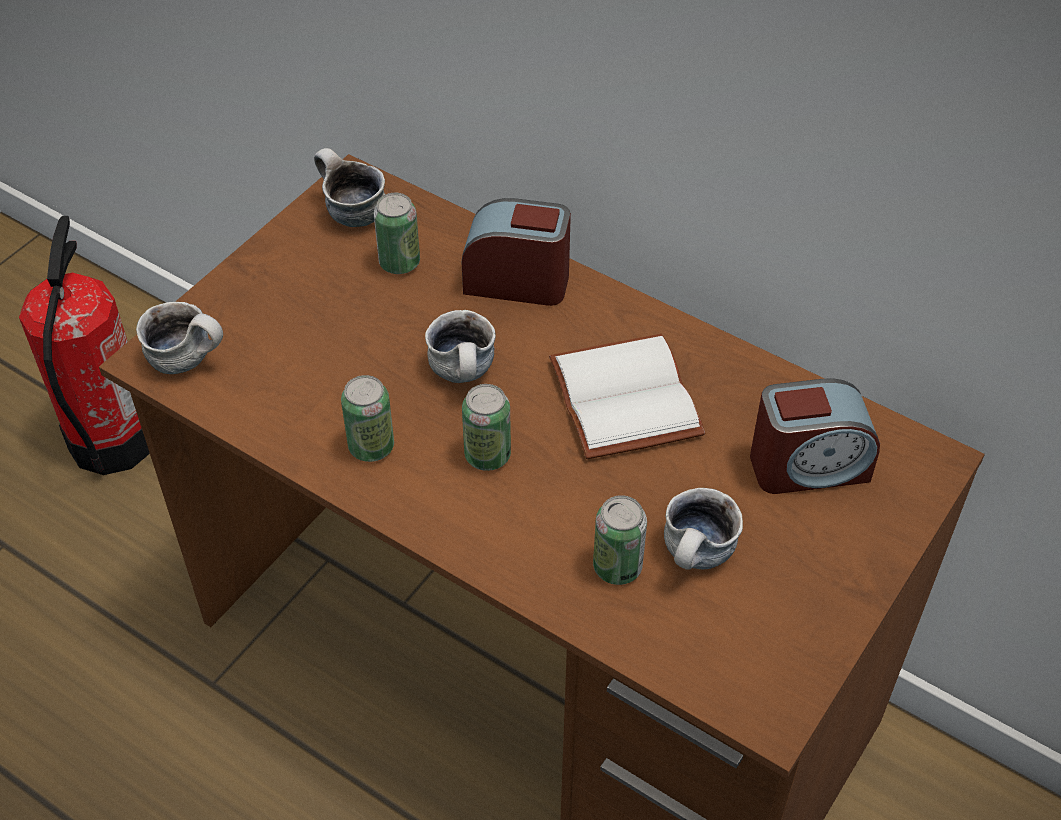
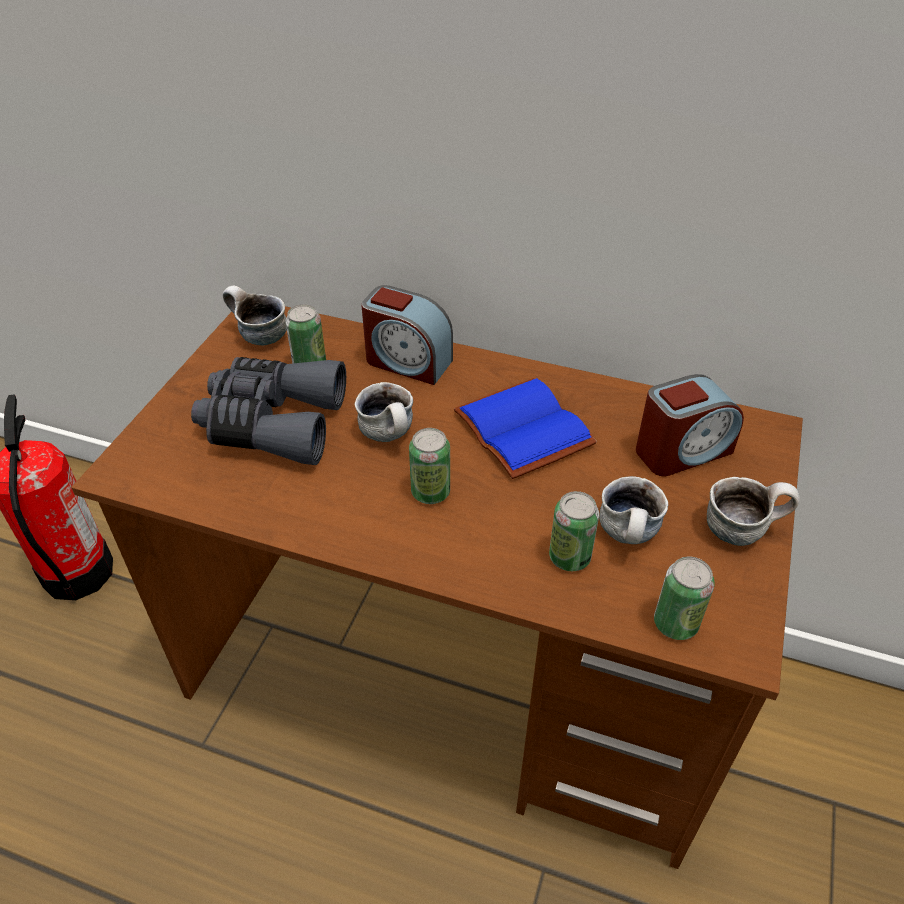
camera: 15 degrees left, 5 degrees down
(190, 359) = (153, 466): mug -> mug (741, 528)
(335, 331) = (272, 423): none -> grey binoculars
(371, 447) = (331, 505): can -> can (675, 623)
(517, 281) = (407, 362): alarm clock -> alarm clock turned 150 degrees counterclockwise
(620, 397) = (519, 429): white book -> blue book

